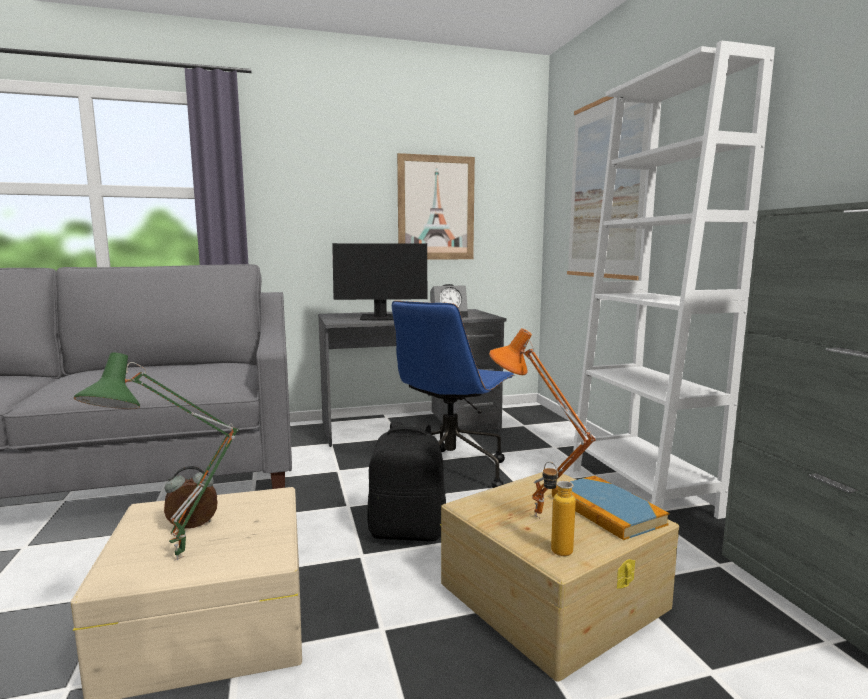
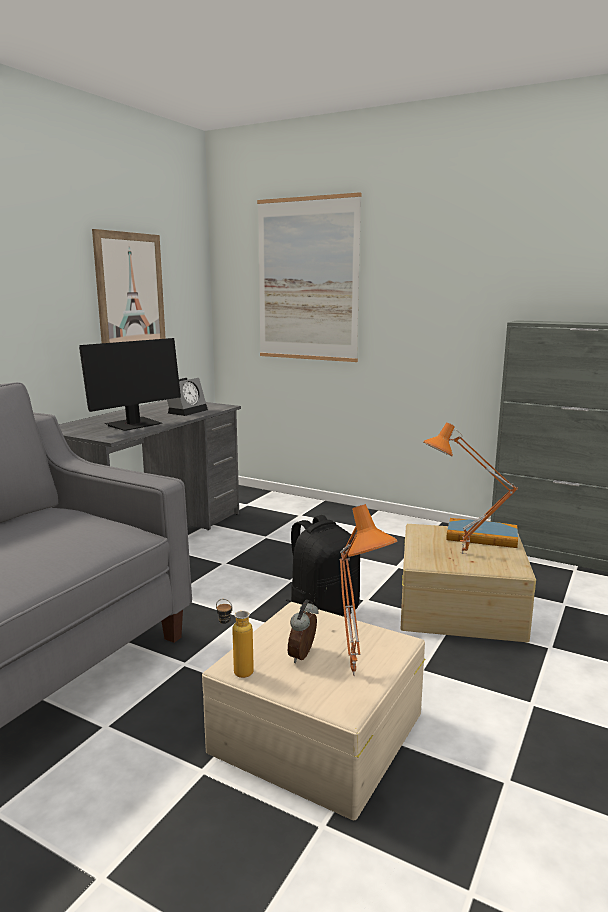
camera: 45 degrees left, 5 degrees up
(181, 560) = (357, 673): green table lamp -> orange table lamp
(450, 471) = (265, 559): blue office chair -> none
(555, 547) = (502, 564): bottle -> bottle (235, 671)
(641, 491) = (399, 527): white bookcase -> none

